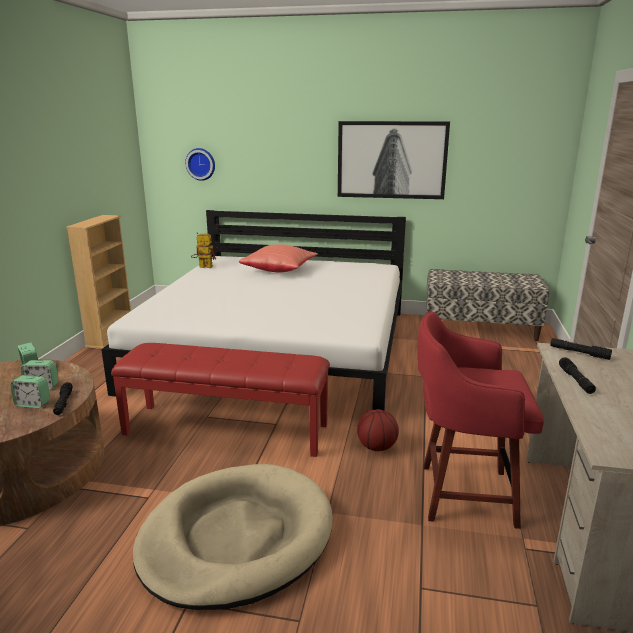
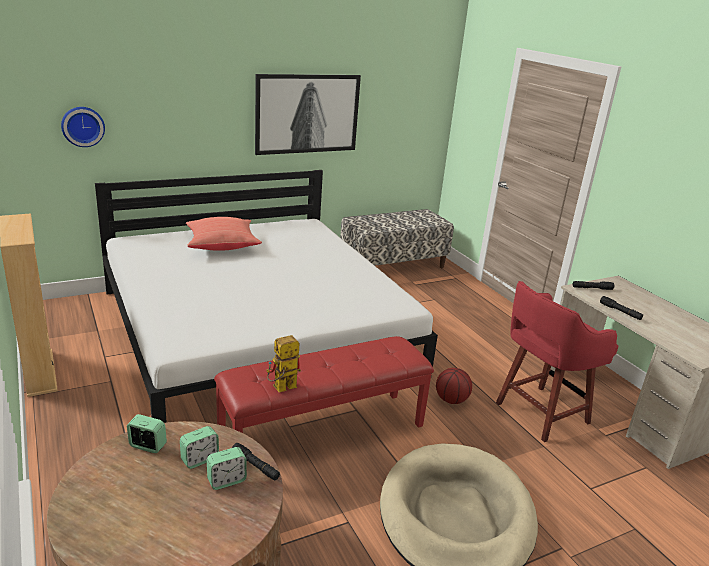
camera: 40 degrees left, 5 degrees up
(202, 267) = (129, 258): toy robot -> toy robot (281, 389)

